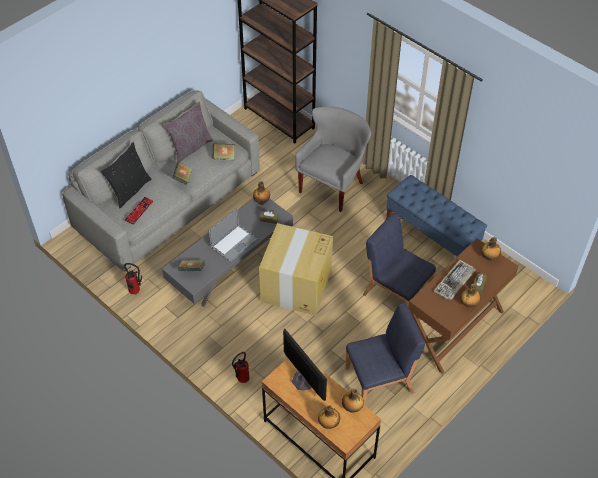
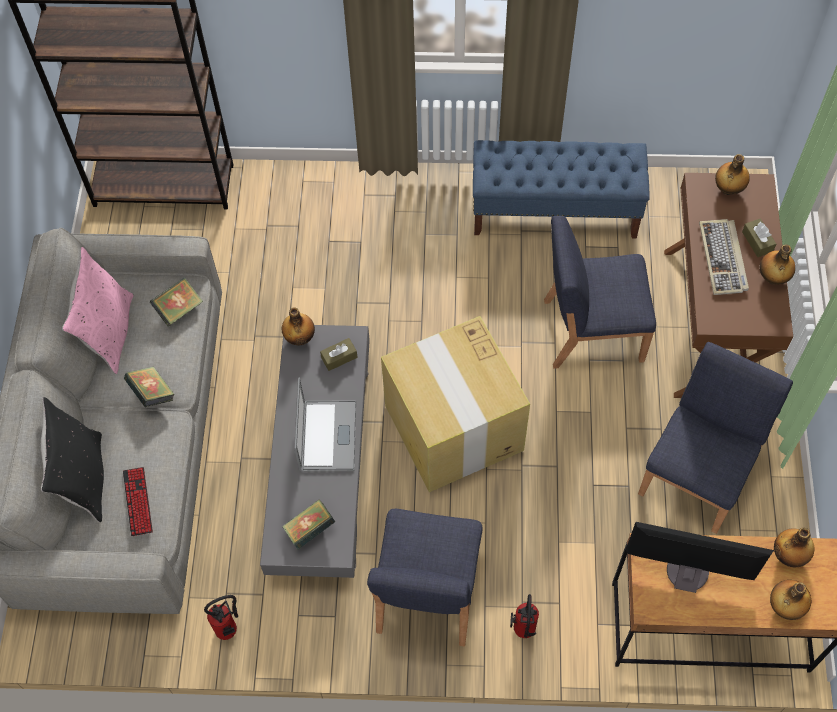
camera: 40 degrees left, 10 degrees up
(190, 147) = (109, 333): grey pillow -> pink pillow
(220, 336) = (427, 593): none -> blue chair
(333, 187) = (351, 237): grey armchair -> none

